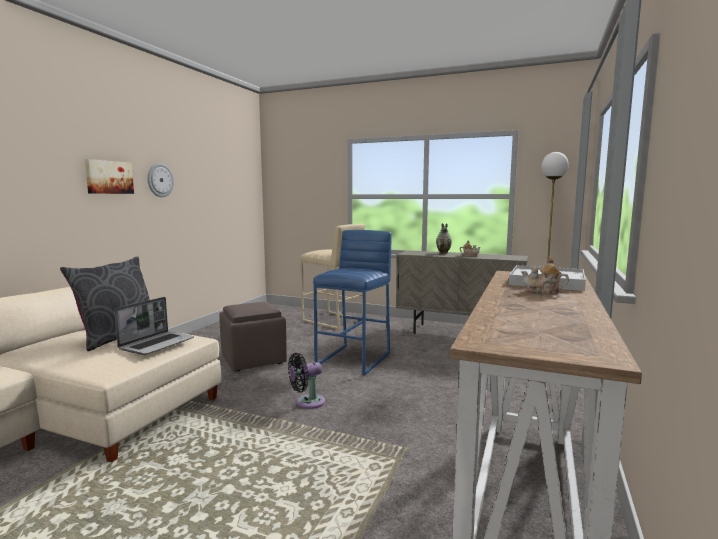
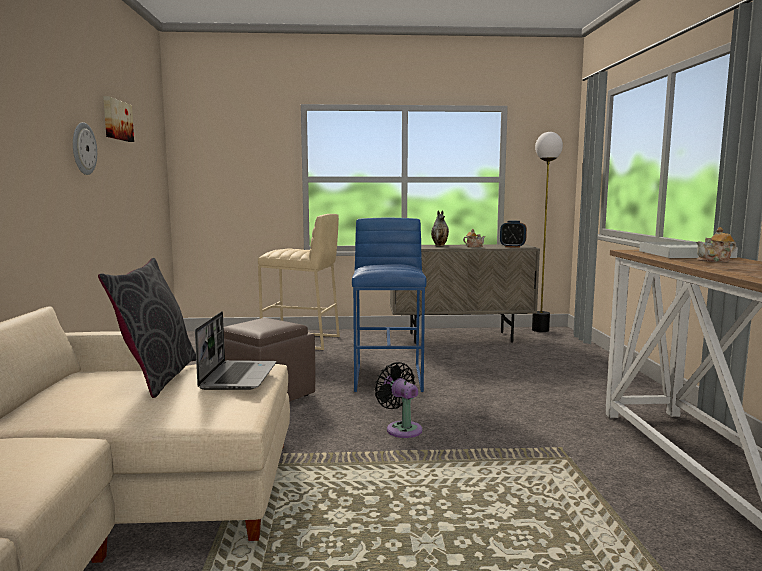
camera: 25 degrees left, 0 degrees up
(109, 177) = (36, 140): picture -> picture (116, 120)
(307, 402) = (401, 428): black fan -> black fan turned 105 degrees clockwise
(504, 258) = (512, 247): none -> alarm clock

